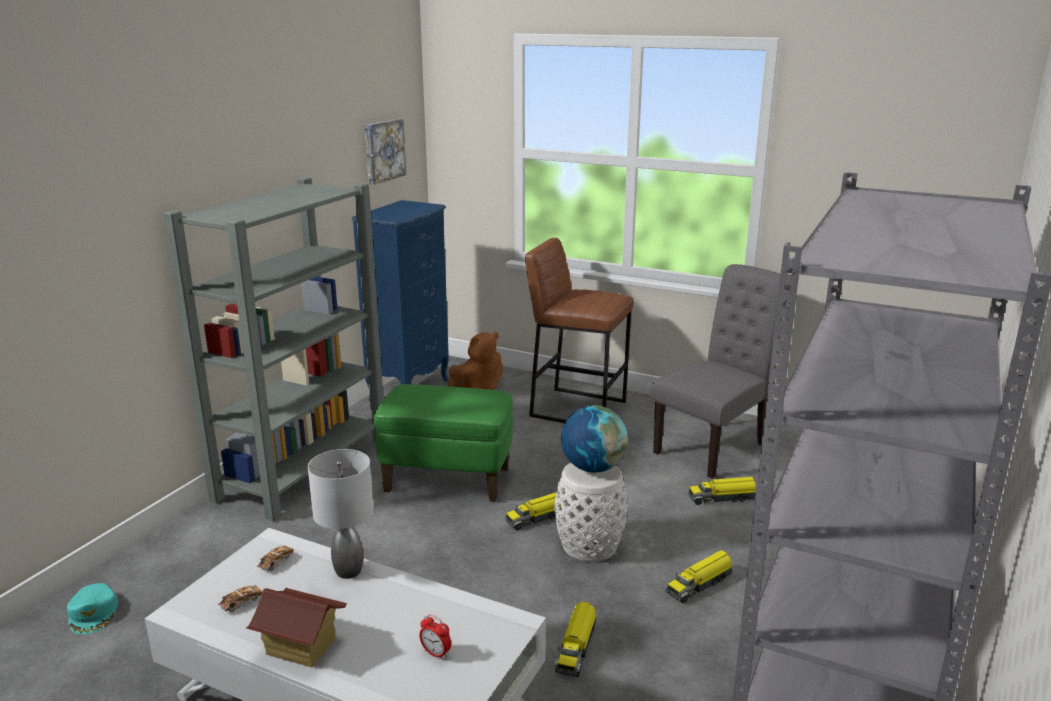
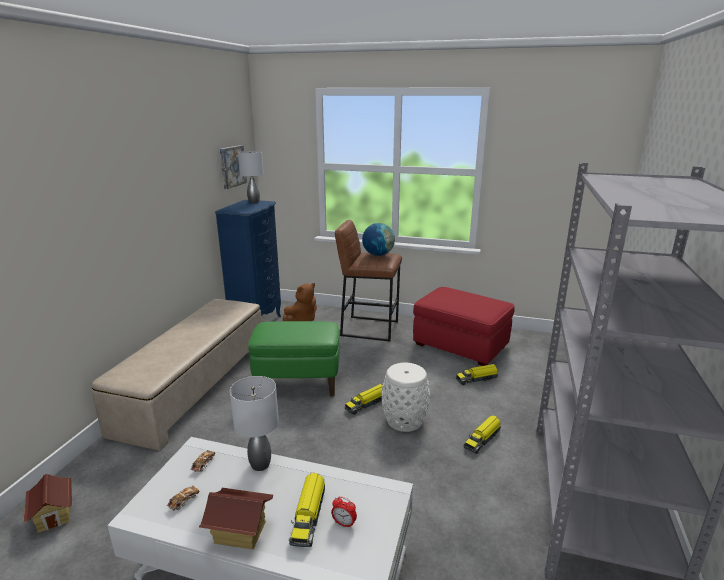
camera: 10 degrees left, 0 degrees up
(94, 613) = (54, 516): turquoise cap -> toy house
(303, 468) = (195, 385): grey bookcase -> beige bench
(413, 204) = (254, 202): none -> grey table lamp
(576, 647) = (417, 495): toy truck -> toy truck (308, 516)
(593, 468) = (406, 369): globe -> globe (378, 254)
(715, 446) = (461, 345): grey chair -> red ottoman

